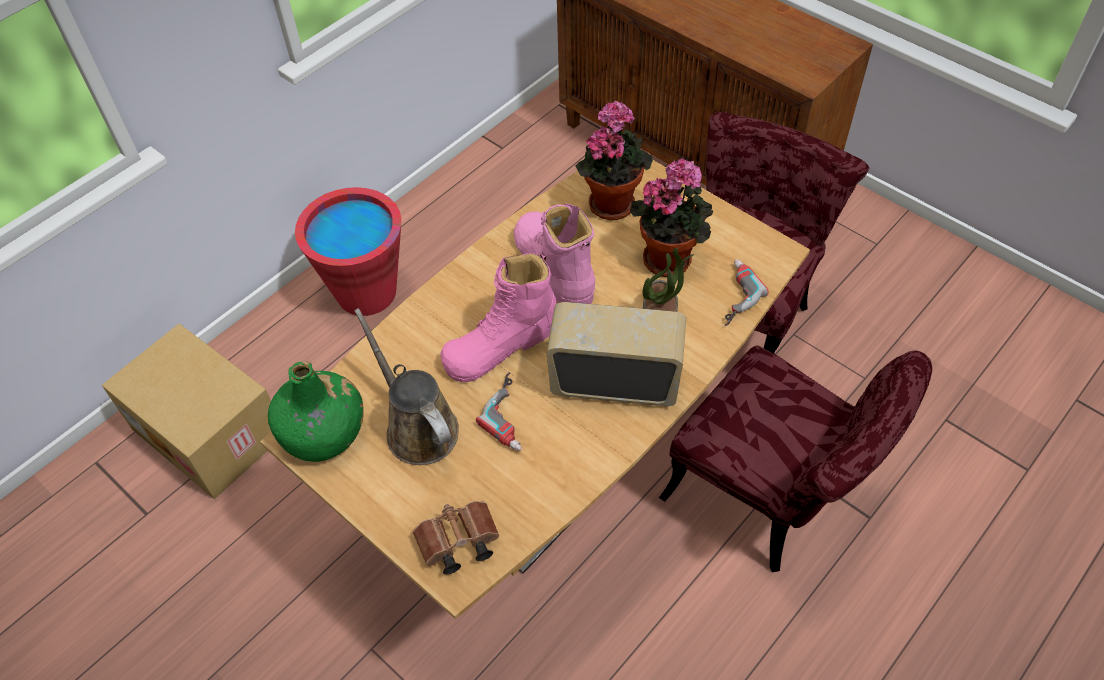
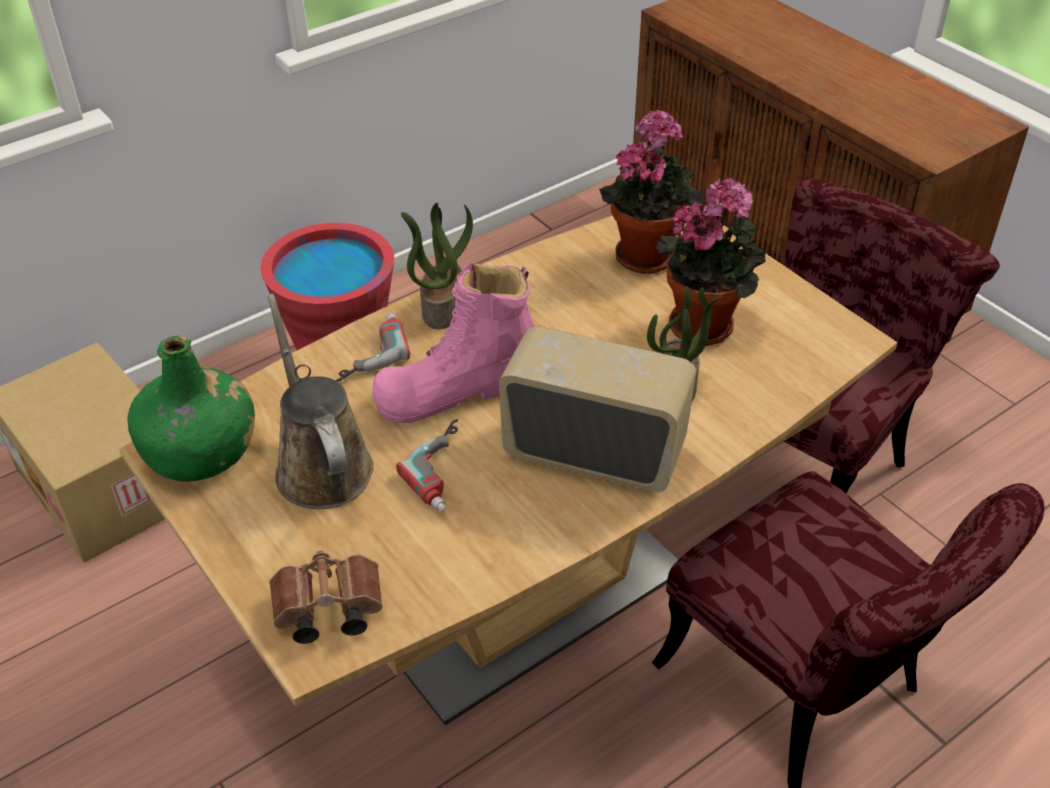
camera: 10 degrees right, 10 degrees down
(470, 275) = (443, 307): none -> potted plant
(554, 267) = (551, 314): pink boot -> none
(731, 295) = (777, 378): power drill -> power drill (367, 352)

